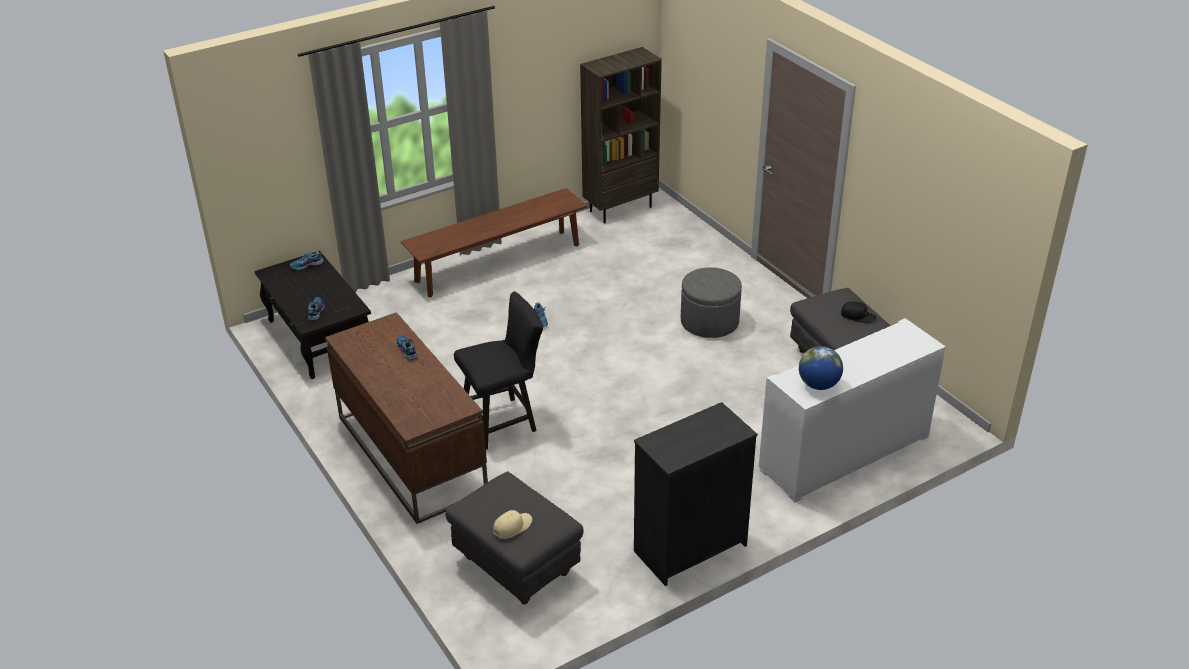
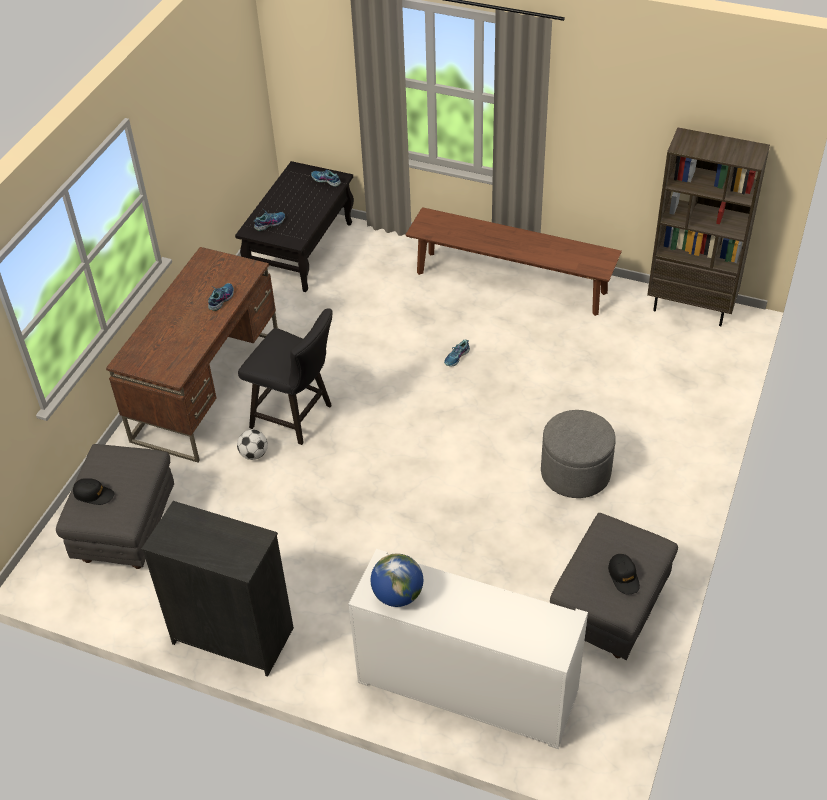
camera: 55 degrees right, 10 degrees up
(512, 527) = (94, 494): beige cap -> black cap
(516, 459) = (254, 454): none -> football

